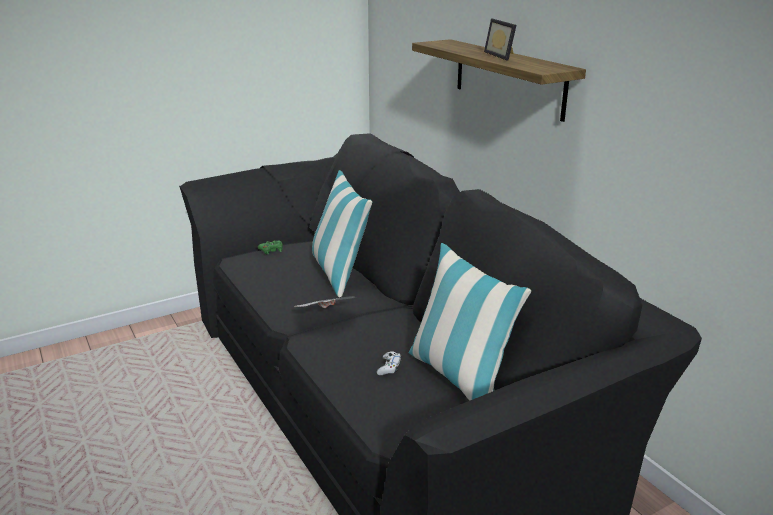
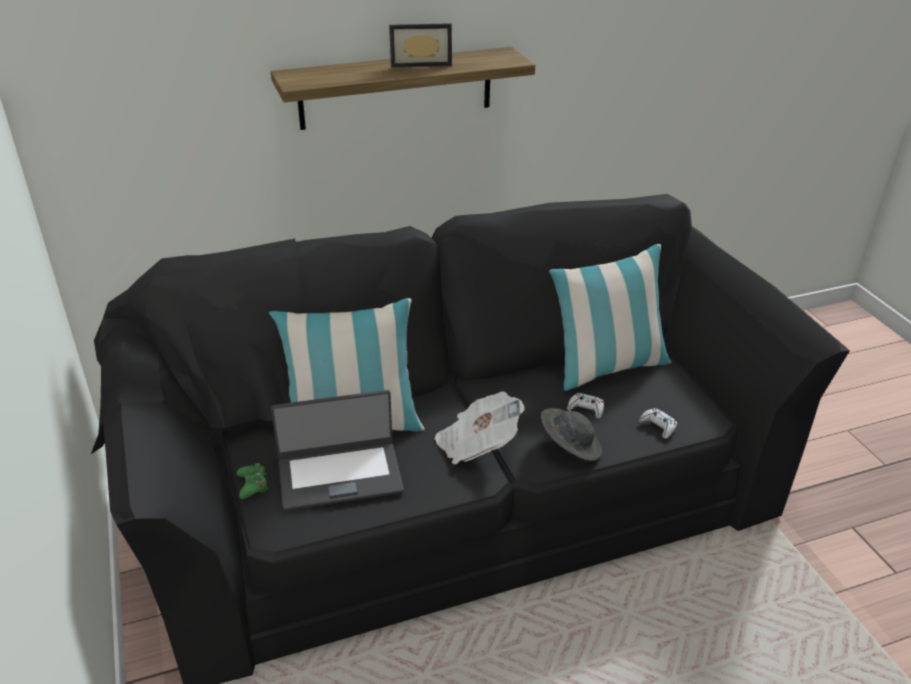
camera: 80 degrees left, 10 degrees up
(284, 273) = (339, 475): none -> laptop
(332, 358) = (569, 446): none -> grey hat
(372, 406) = (658, 426): none -> white game controller

